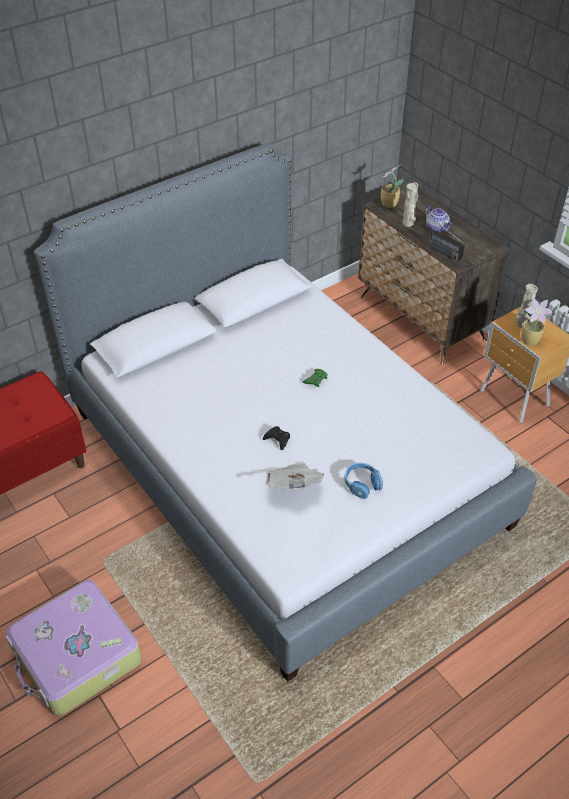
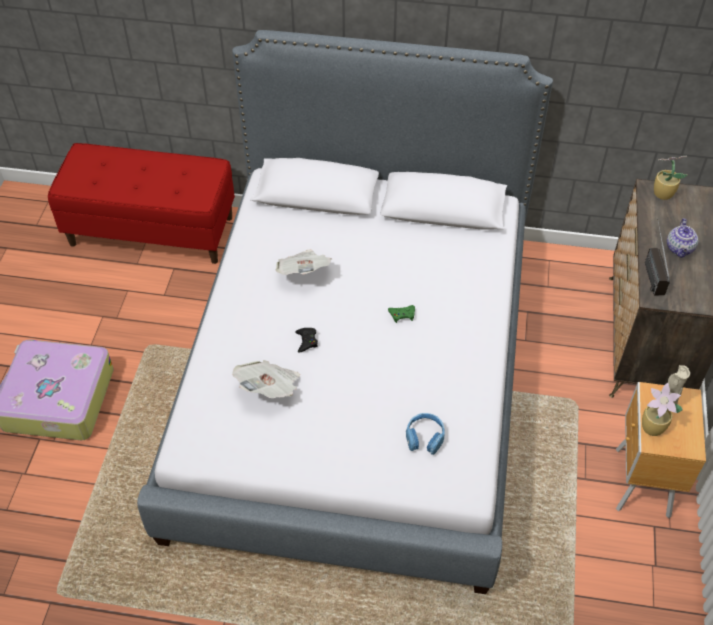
camera: 45 degrees right, 5 degrees up
(216, 399) = (303, 272): none -> newspaper
(362, 484) = (324, 431): blue headphones -> blue headphones (424, 437)
(408, 224) = (655, 226): beige vase -> none

